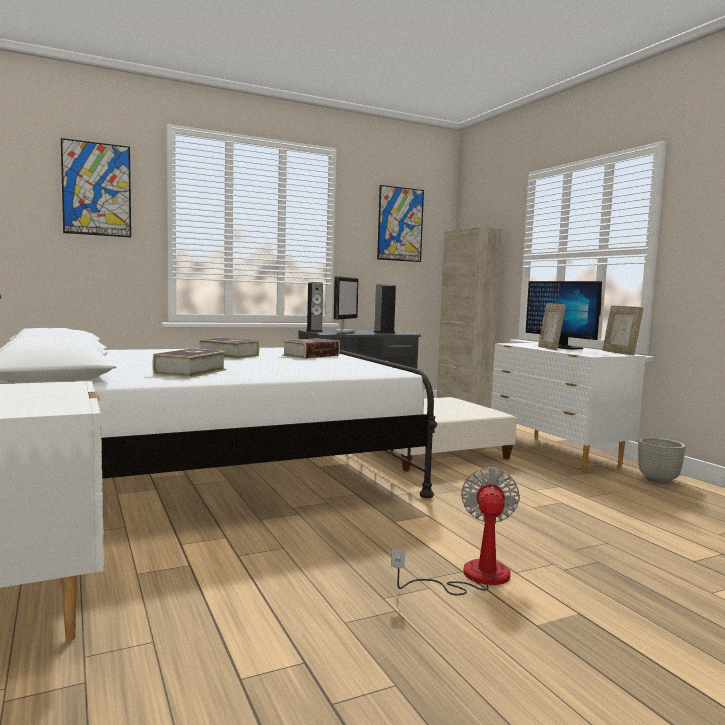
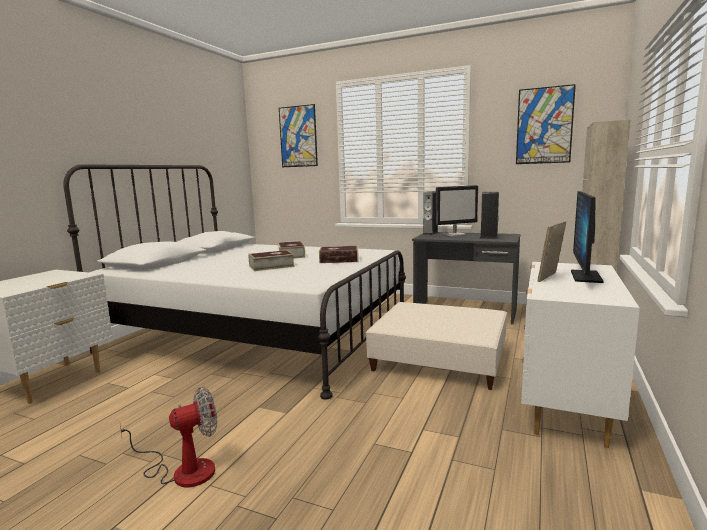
camera: 50 degrees right, 5 degrees up
(190, 372) = (204, 269): book -> book (271, 266)
(620, 353) = (618, 297): picture frame -> none
(658, 480) = (610, 486): grey planter -> none

